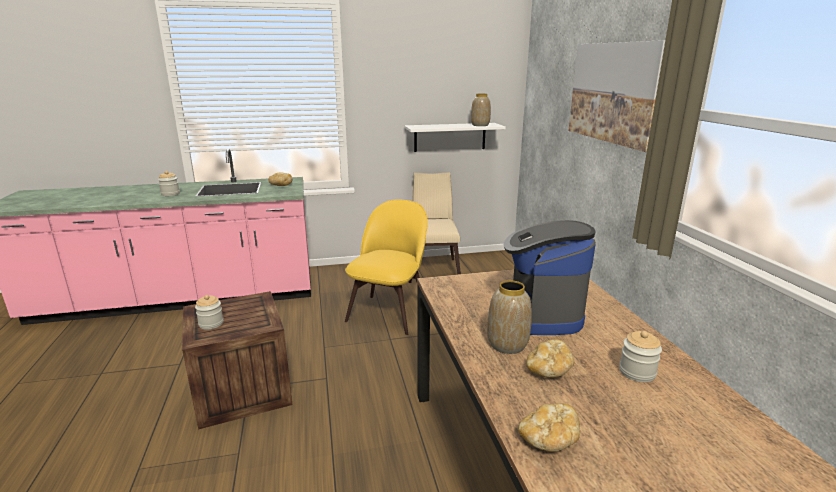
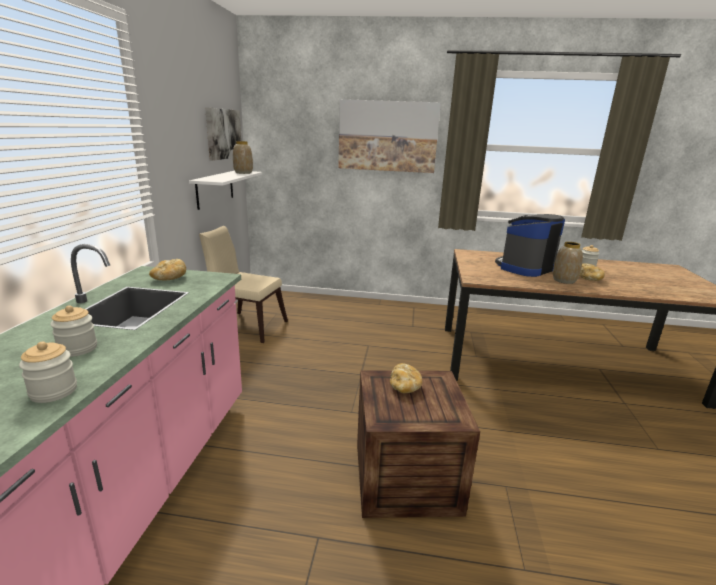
camera: 70 degrees left, 0 degrees up
(211, 324) = (426, 410): jar -> jar (53, 391)
(389, 312) = (312, 364): yellow chair -> none
(477, 86) = (223, 134): none -> picture
(538, 313) = (524, 268): coffee machine -> coffee machine turned 120 degrees clockwise
(549, 440) = (650, 291): bread -> bread (404, 387)

